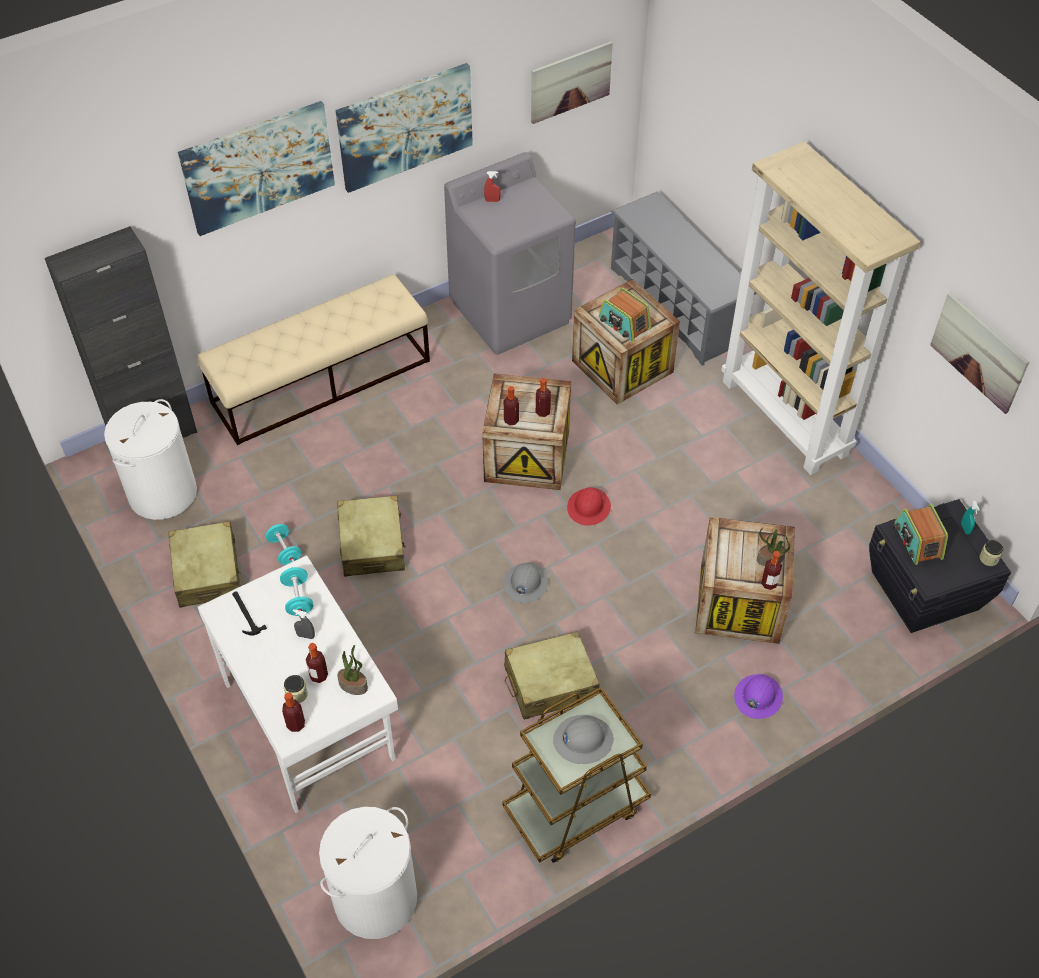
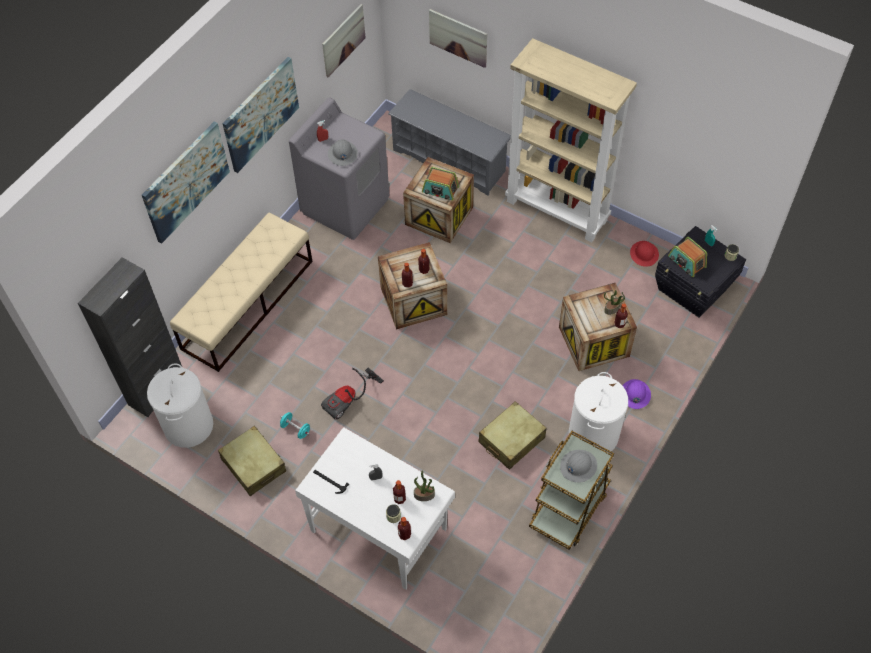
camera: 25 degrees left, 5 degrees up
(298, 599) = (356, 457): turquoise dumbbell -> none
(372, 544) = (349, 400): beige suitcase -> vacuum cleaner
(375, 898) = (484, 616): white laundry basket -> white laundry basket (593, 434)
(525, 583) = (460, 384): grey hard hat -> grey hard hat (342, 154)
(589, 507) = (471, 318): red hard hat -> red hard hat (644, 254)
(979, 352) = (692, 137): picture -> picture (458, 38)

